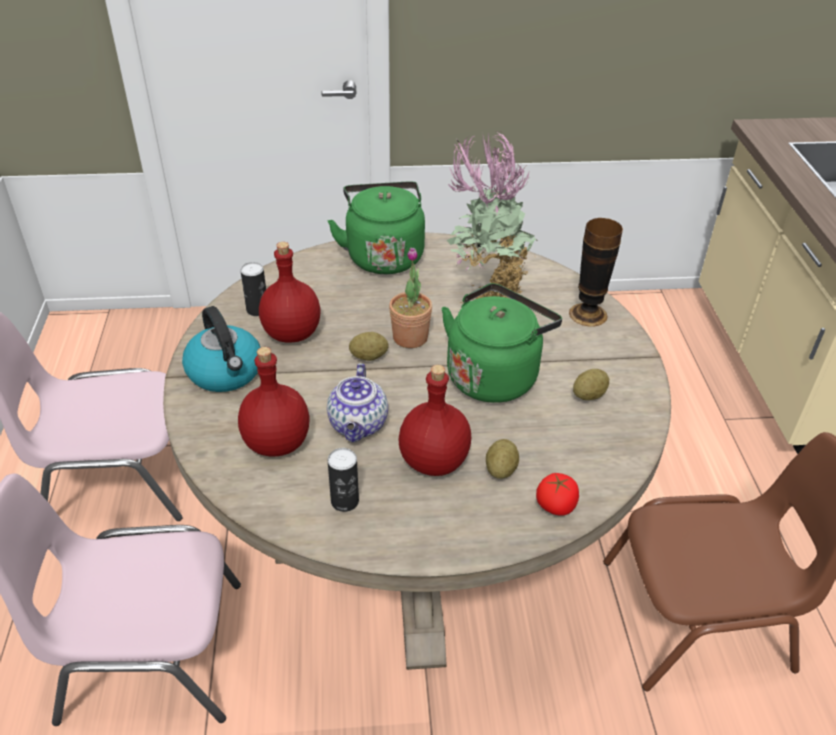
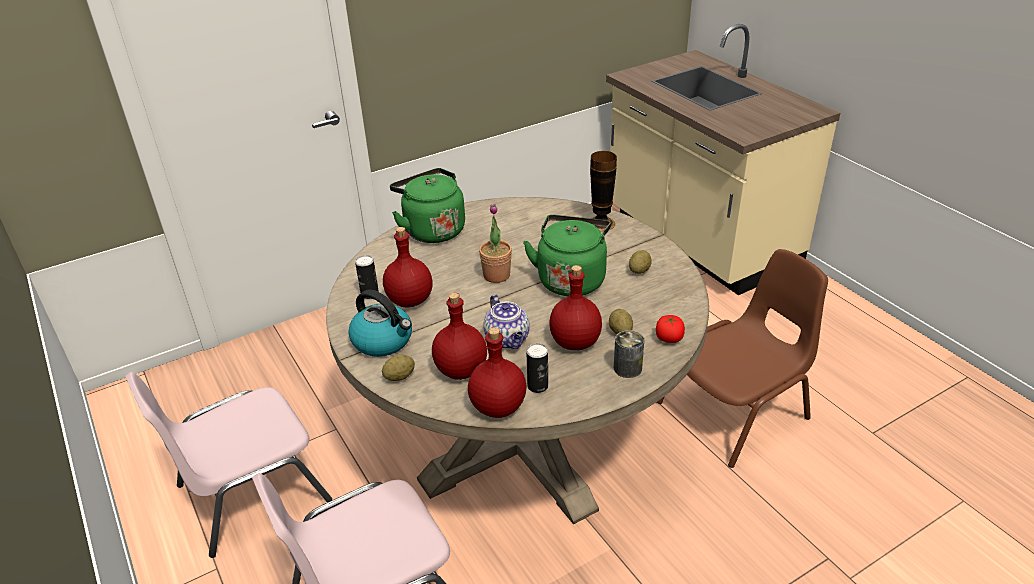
camera: 25 degrees left, 5 degrees down
(279, 510) = (498, 407): none -> red bottle
(369, 356) = (478, 296): potato -> potato (399, 377)
(470, 524) = (627, 368): none -> can
(486, 294) = (525, 232): potted plant -> none

